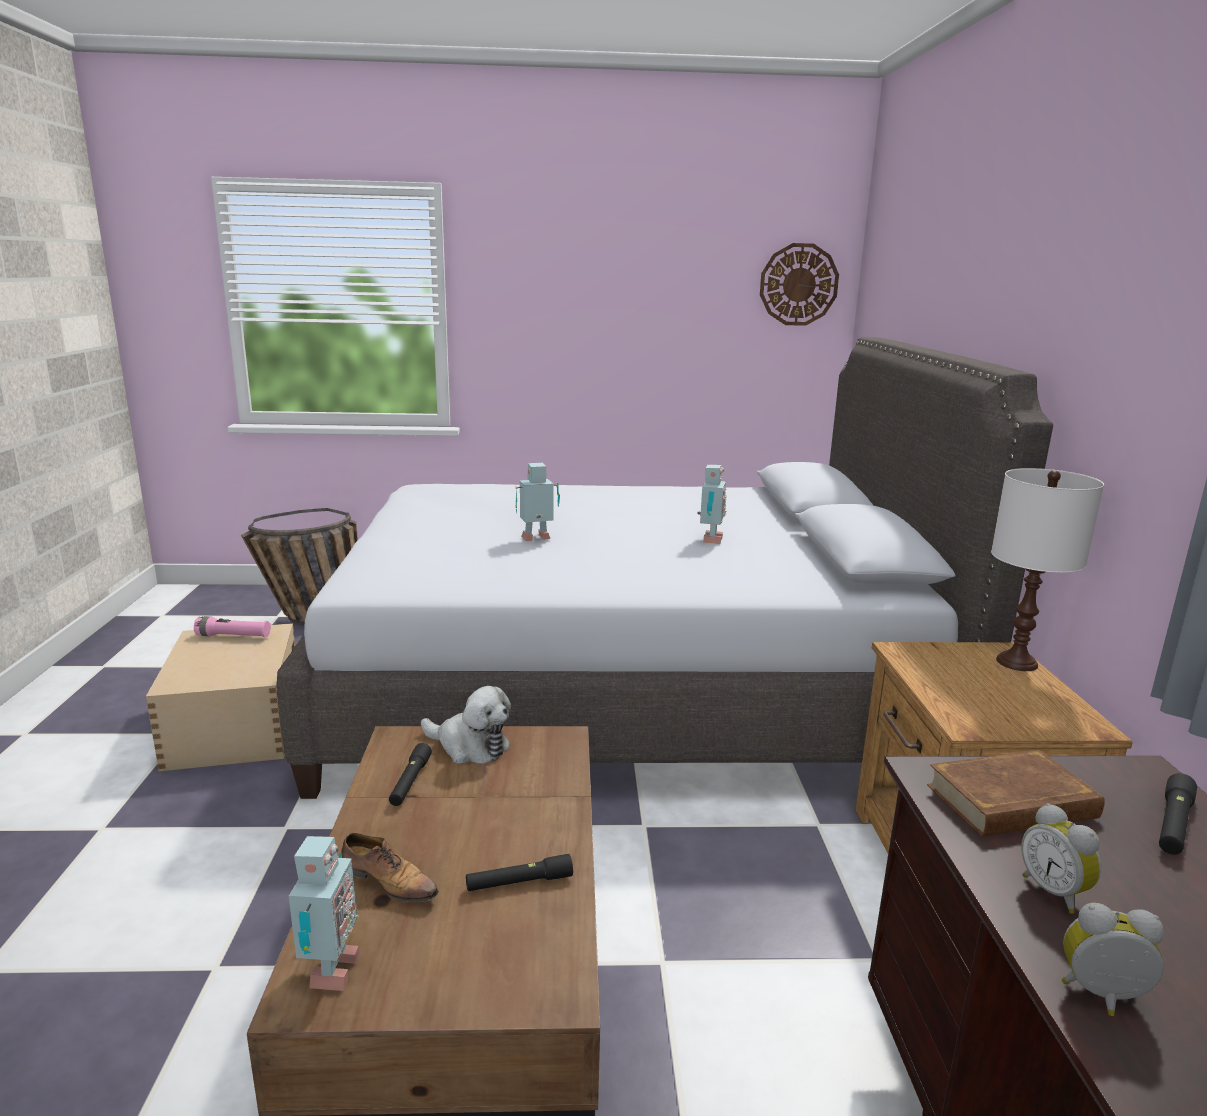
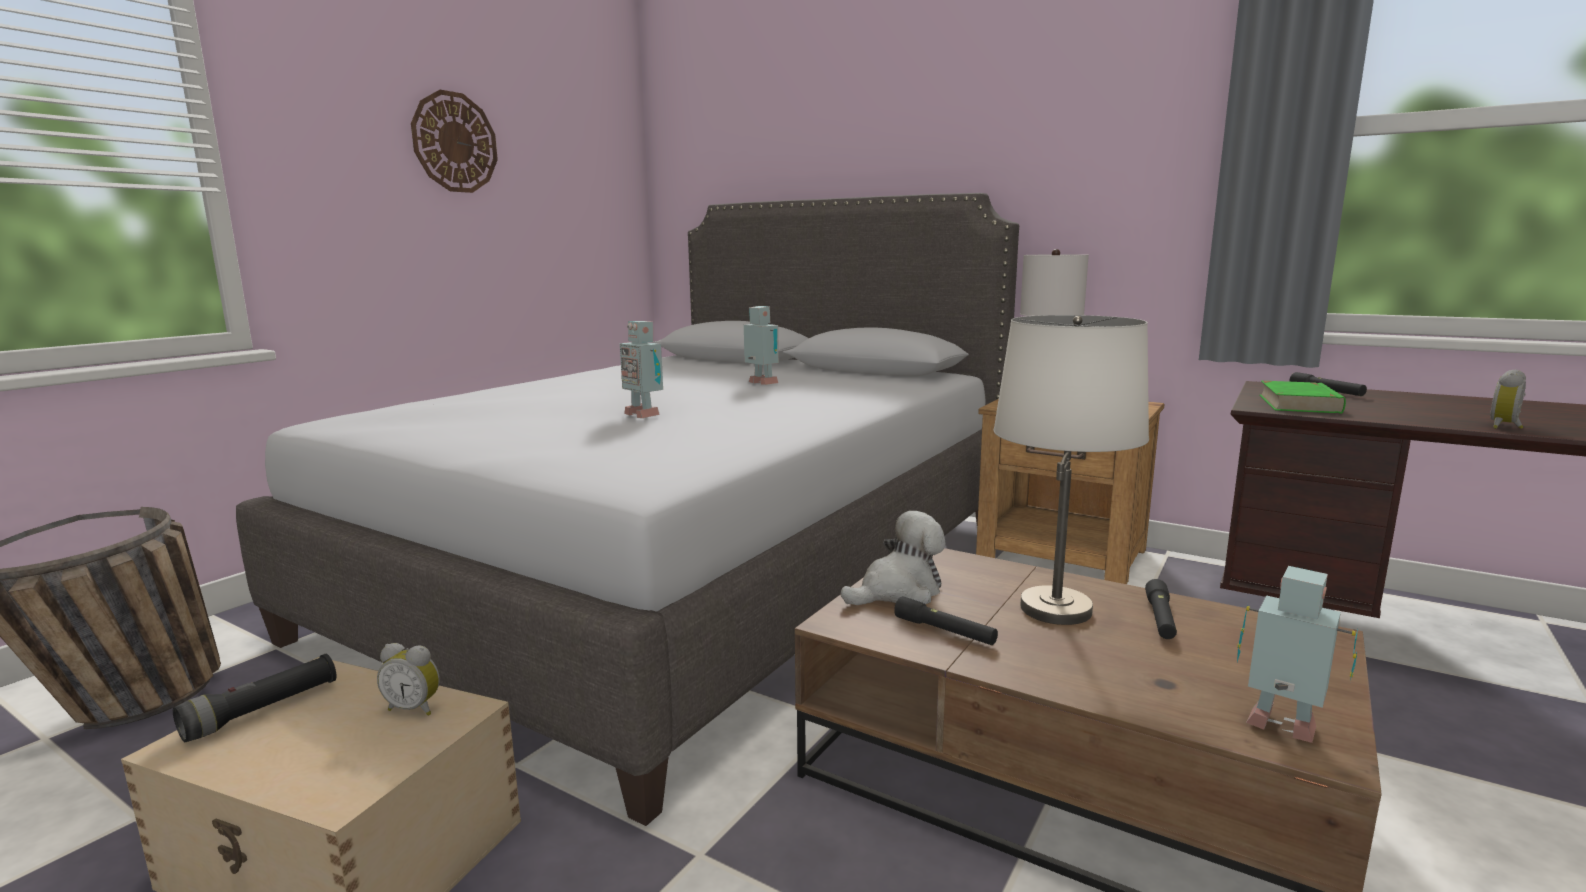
camera: 55 degrees left, 5 degrees down
(233, 636) = (262, 711): pink flashlight -> black flashlight
(389, 882) = (1134, 674): shoe -> none
(494, 822) = (1054, 609): none -> white table lamp
(537, 539) = (643, 414): toy robot -> toy robot turned 60 degrees counterclockwise
(798, 284) = (607, 163): wall clock -> wall clock (454, 142)
(1012, 802) = (1299, 404): brown book -> green book
(1055, 892) = (1402, 415): alarm clock -> alarm clock (415, 708)

